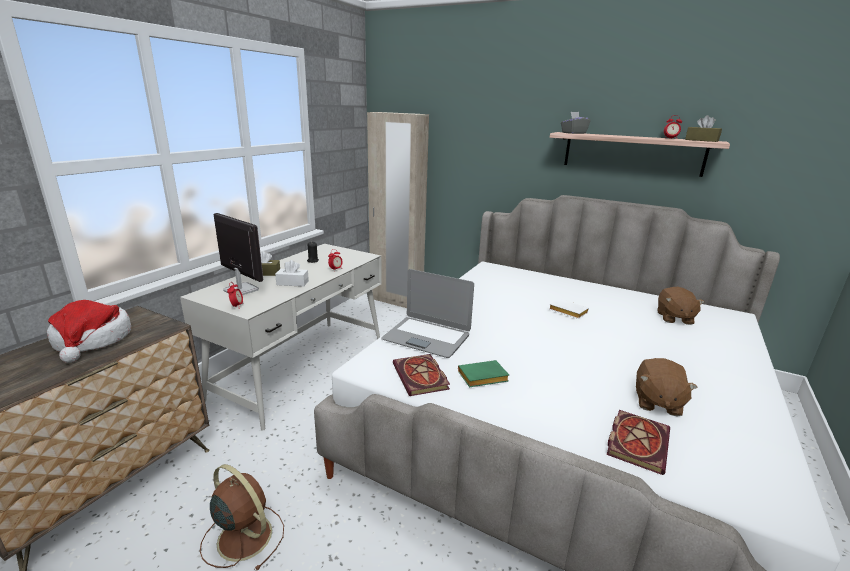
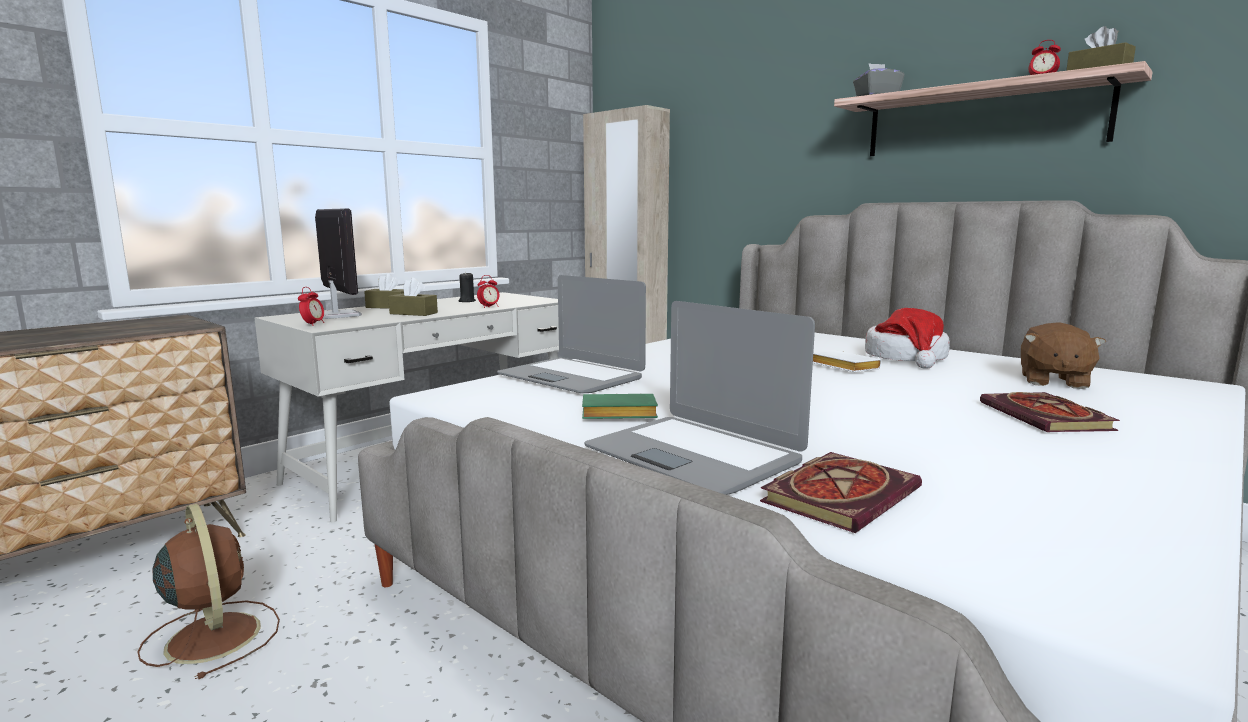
camera: 15 degrees right, 10 degrees down
(92, 340) = (92, 330): hat -> hat (906, 358)
(292, 283) = (413, 313): white tissue box -> brown tissue box
(422, 377) = (519, 408): book -> book (1048, 418)
(548, 415) = (694, 455): none -> laptop
(656, 402) = (927, 458): brown plush toy -> none

